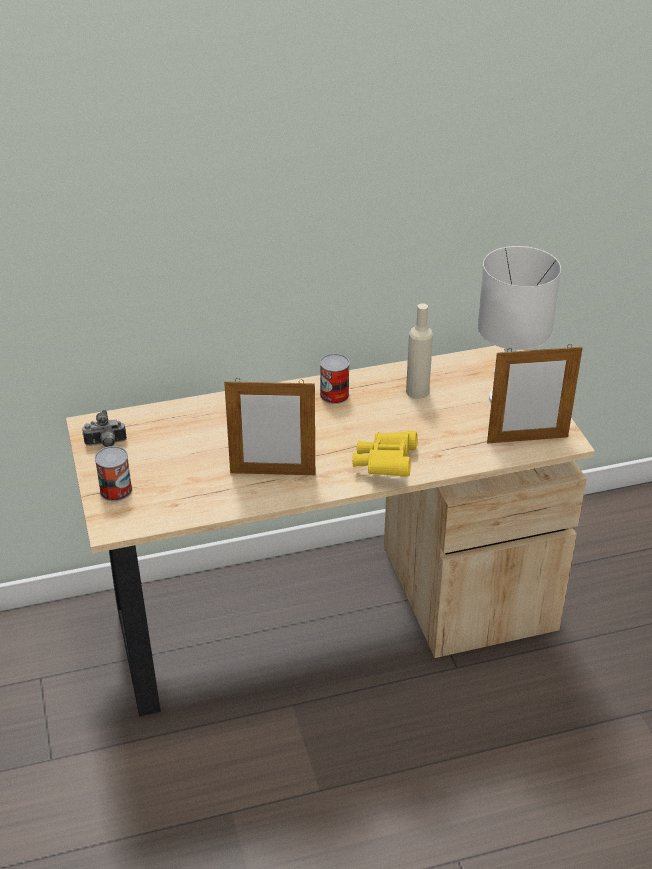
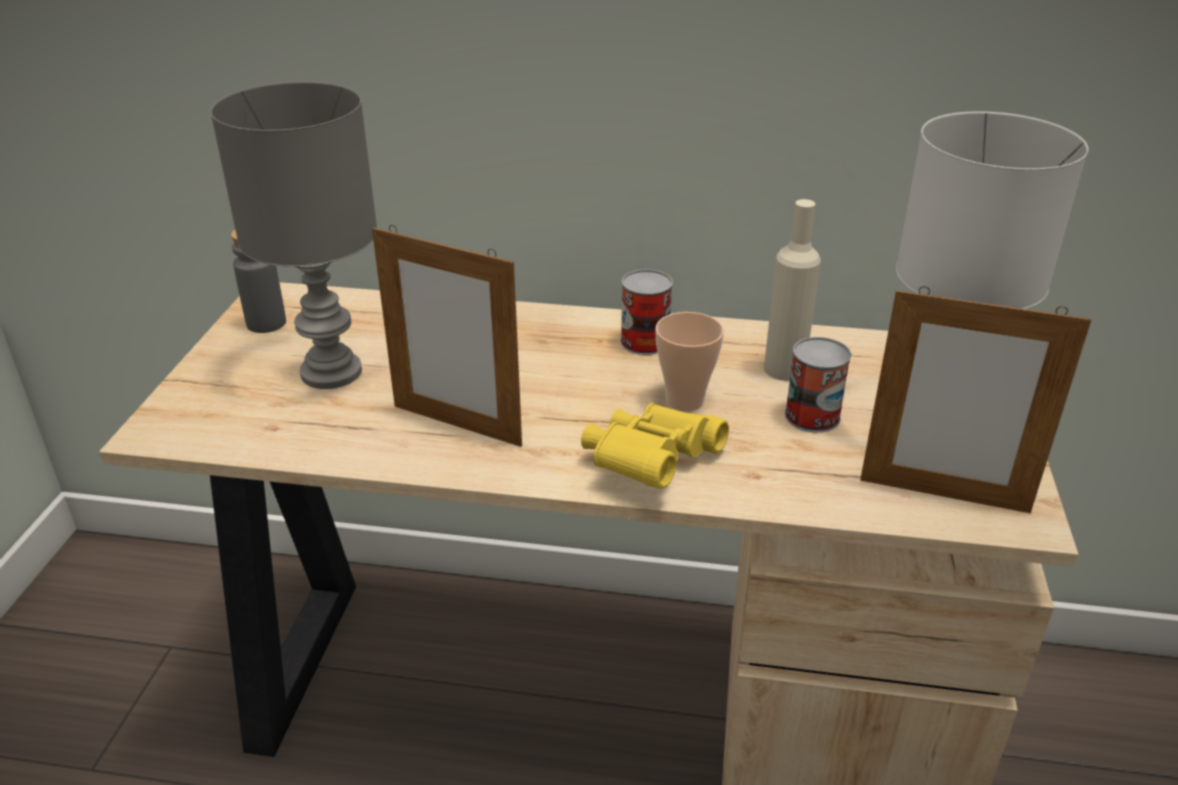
camera: 25 degrees right, 5 degrees down
(106, 444) = (266, 323): camera -> grey bottle
(116, 490) = (216, 384): can -> can (812, 416)
(177, 464) = (332, 373): none -> grey table lamp
(379, 425) = (685, 401): none -> cup

